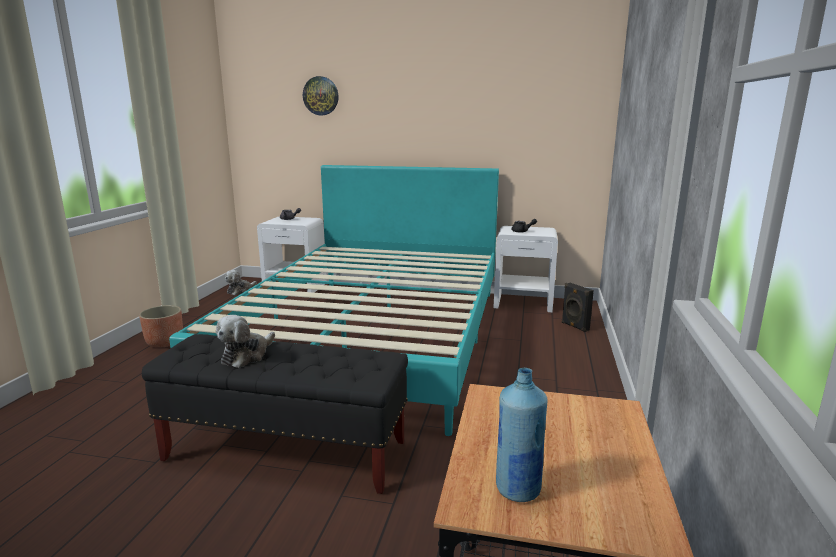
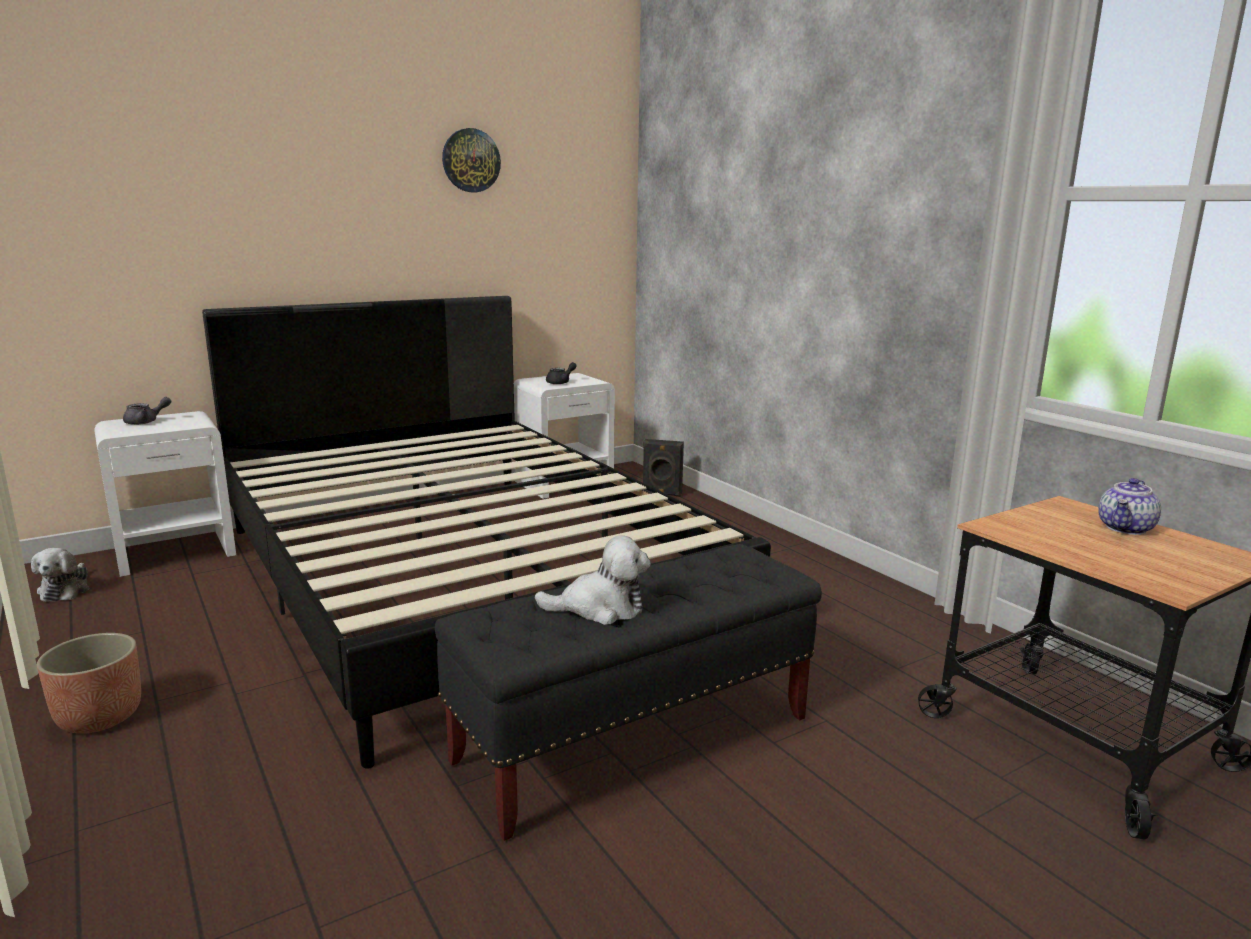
camera: 45 degrees left, 0 degrees up
(246, 355) = (600, 608): plush toy -> plush toy turned 75 degrees counterclockwise
(321, 96) = (184, 177): wall clock -> wall clock (471, 160)
(373, 336) = (462, 577): turquoise bed -> black bed
(517, 489) = (1161, 569): blue bottle -> none
(607, 449) = (1126, 528): none -> teapot

